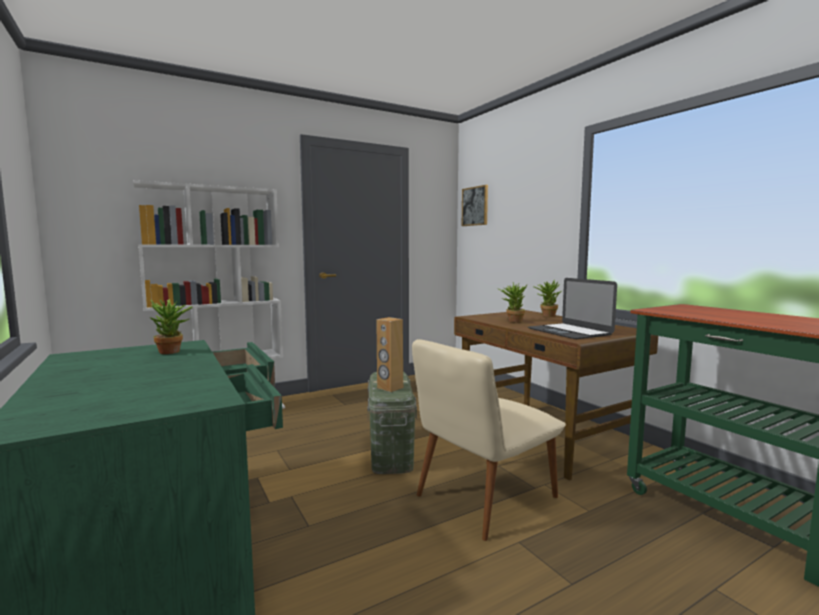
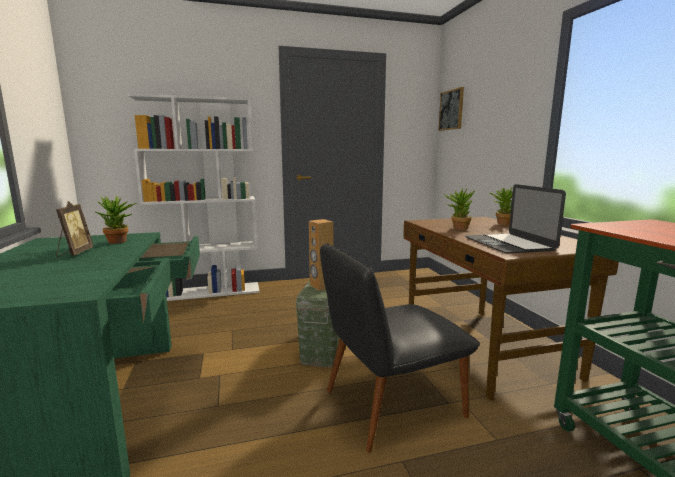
camera: 15 degrees right, 5 degrees up
(137, 366) = (74, 253): none -> picture frame
(486, 496) = (393, 403): beige chair -> black chair

